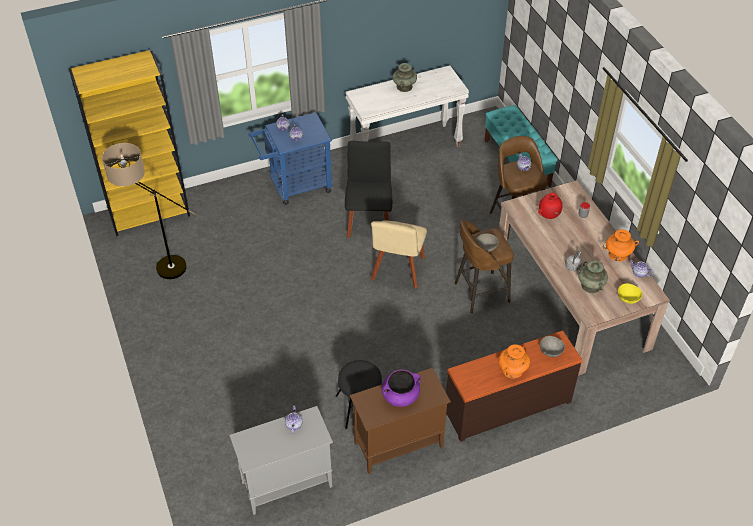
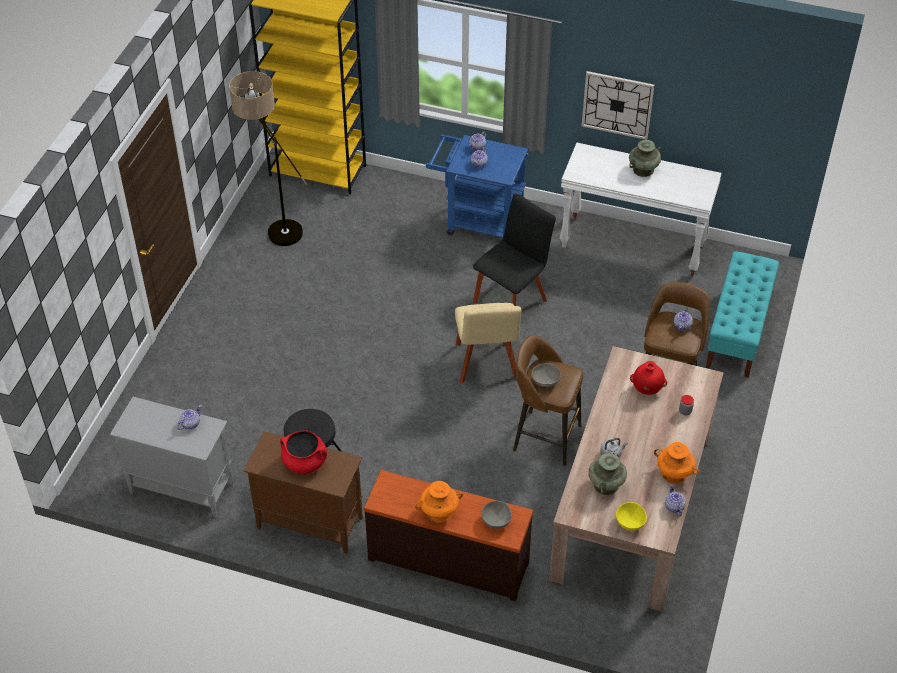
camera: 40 degrees right, 0 degrees up
(370, 48) = (617, 104): none -> wall clock
(397, 271) = (486, 364): beige chair -> beige chair turned 60 degrees counterclockwise
(400, 396) = (305, 462): purple cooking pot -> red cooking pot

